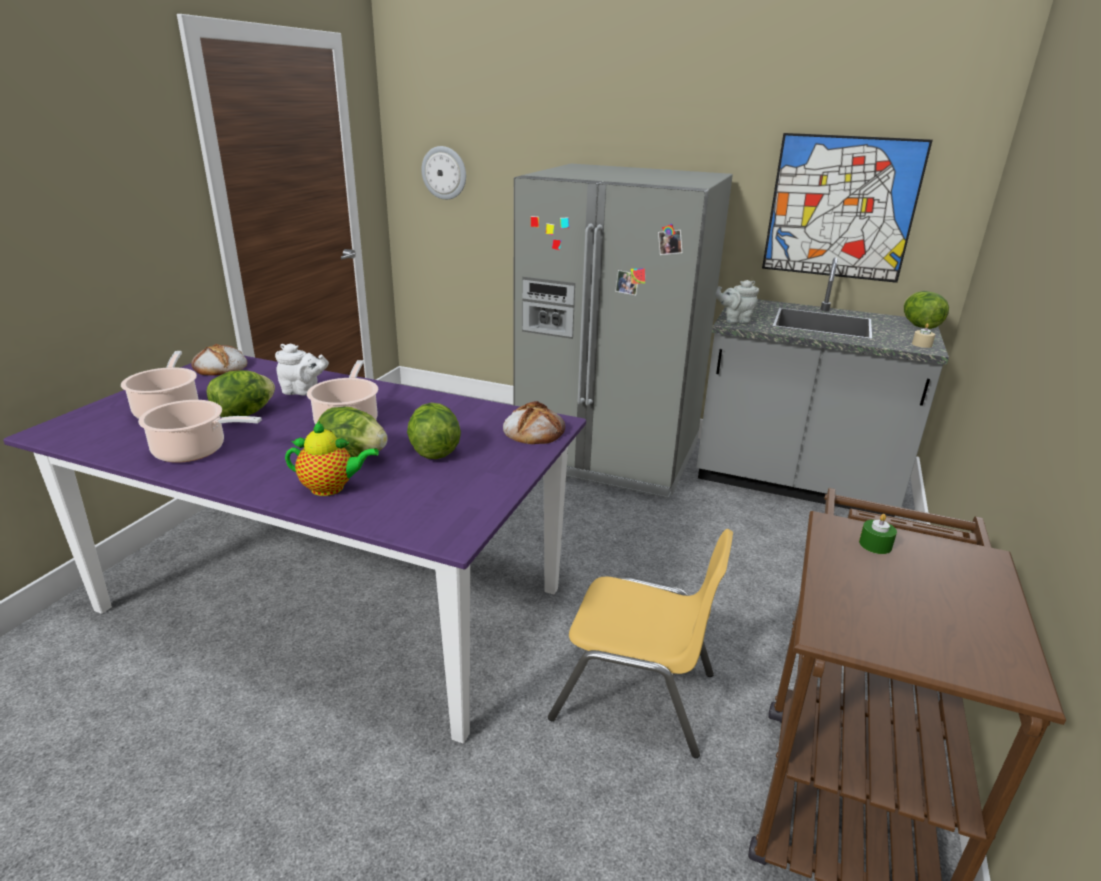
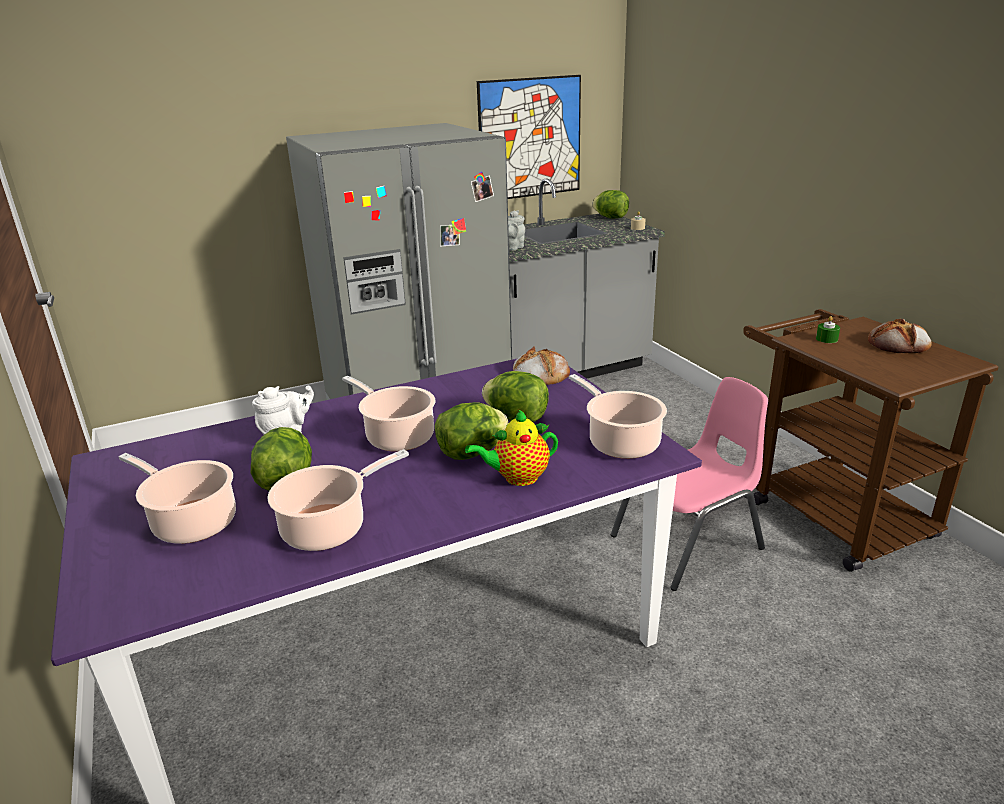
camera: 45 degrees left, 0 degrees up
(219, 367) = (125, 466): bread -> bread (899, 344)
(331, 488) = (517, 478): teapot -> teapot turned 150 degrees counterclockwise
(444, 173) = (116, 172): wall clock -> none
(448, 510) = (620, 442): none -> cooking pot
(635, 696) = (688, 543): yellow chair -> pink chair

